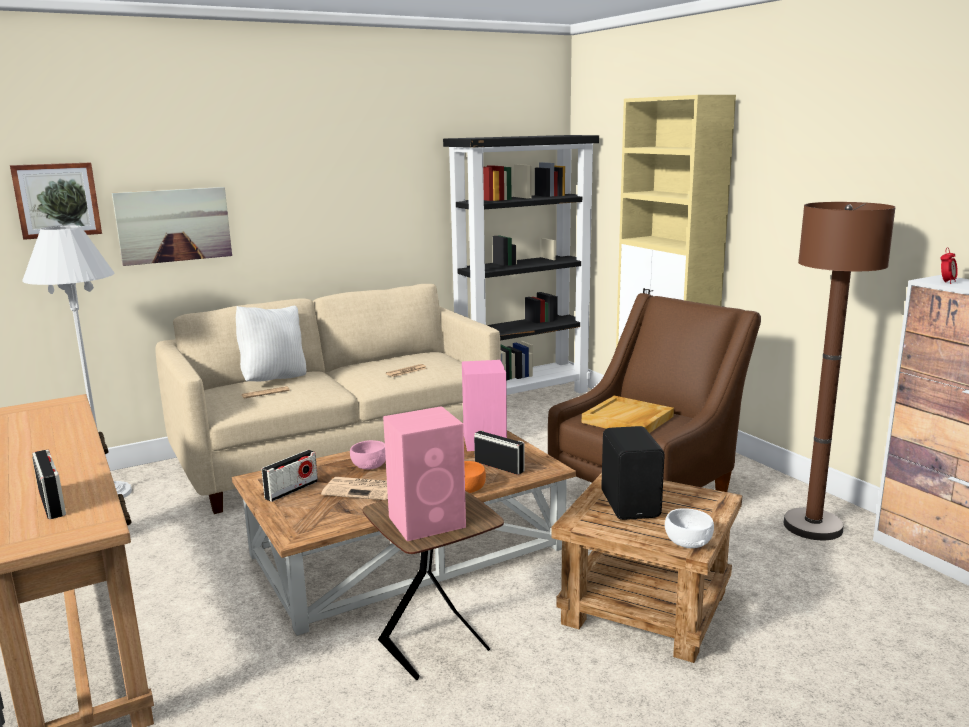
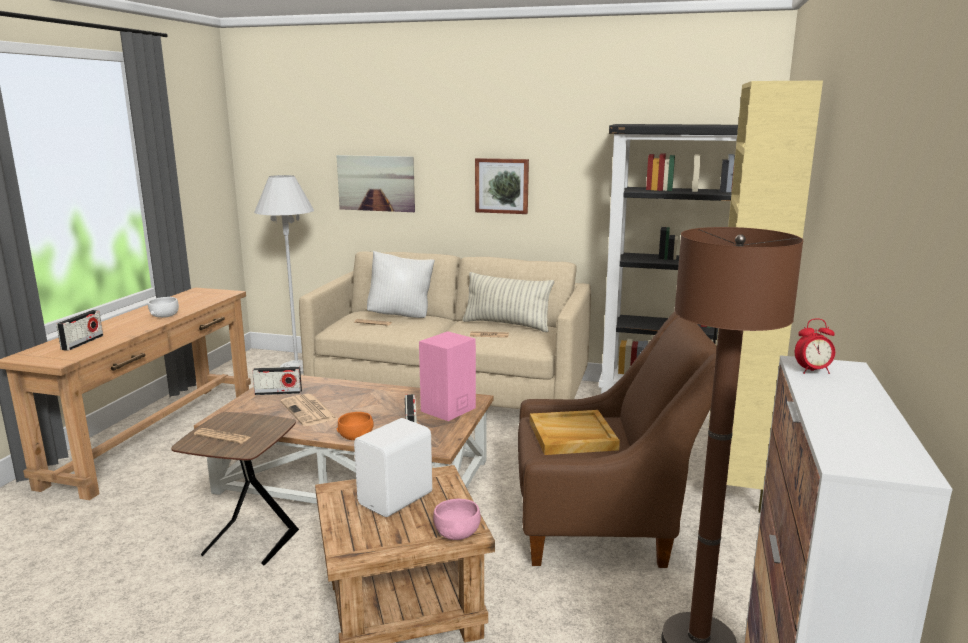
camera: 45 degrees right, 0 degrees up
(57, 200) = (305, 157): picture -> picture (502, 185)
(369, 465) = (347, 395): pink bowl -> pink bowl (457, 532)
(396, 360) = (506, 325): none -> pillow
(428, 521) = (222, 436): pink speaker -> newspaper
(631, 504) = (397, 499): black speaker -> white speaker
(687, 542) = (356, 546): white bowl -> white bowl (164, 315)

